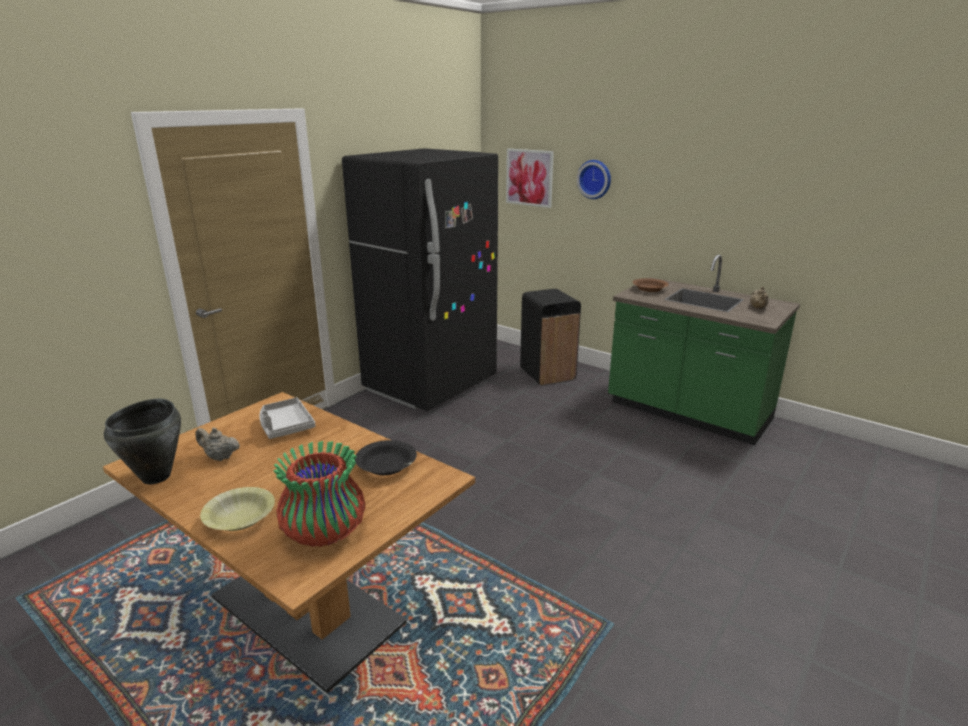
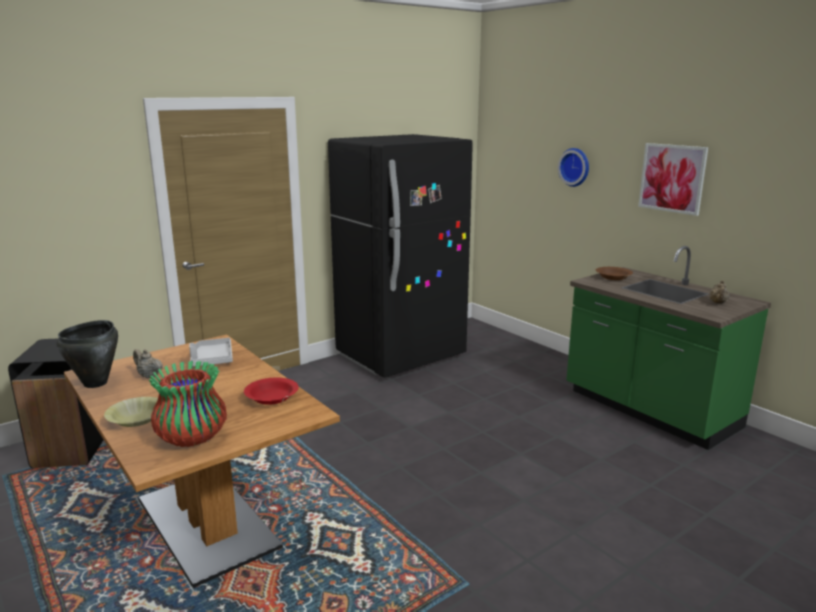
camera: 15 degrees right, 5 degrees down
(386, 466) = (272, 398): black bowl -> red bowl
(529, 177) = (517, 164): picture -> picture (672, 178)
(547, 374) = (519, 358): black trash can -> black trash can (72, 451)

